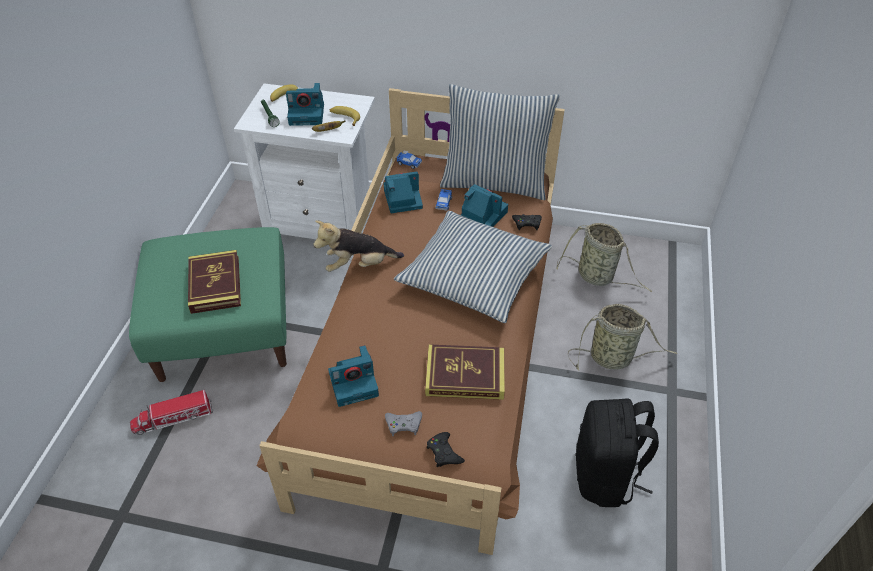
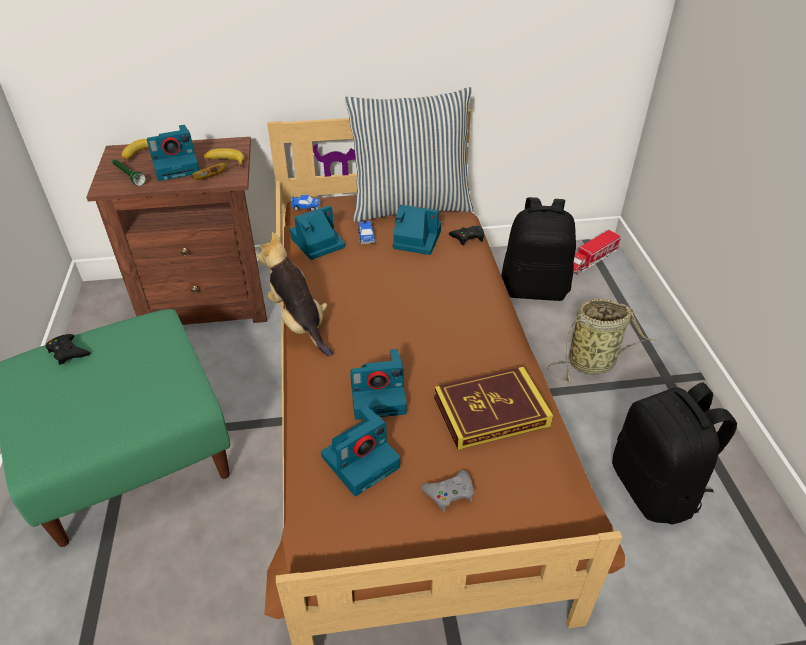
camera: 20 degrees left, 5 degrees down
(173, 418) = (98, 590): toy truck -> toy truck (591, 260)
(215, 284) = (117, 392): book -> none
(323, 219) = (209, 300): white nightstand -> brown nightstand
(358, 265) = (299, 323): plush toy -> plush toy turned 90 degrees clockwise
(390, 338) = (379, 395): none -> camera
(444, 452) = (517, 512): black game controller -> black game controller (68, 352)
(473, 275) = (440, 302): pillow -> none
(598, 277) = (534, 288): basket -> black backpack

